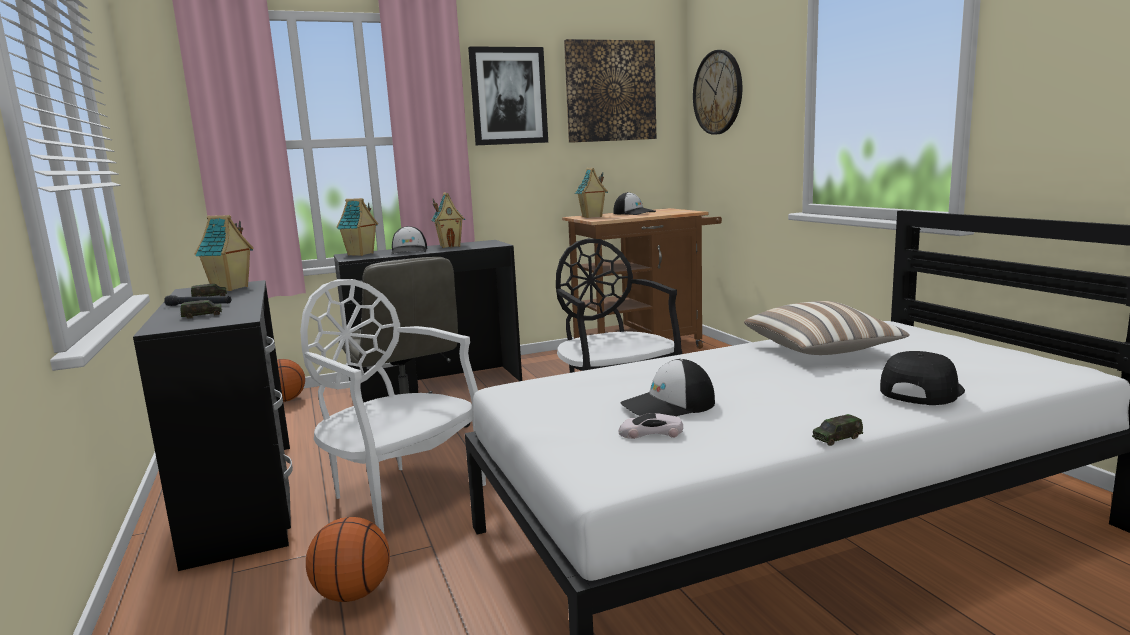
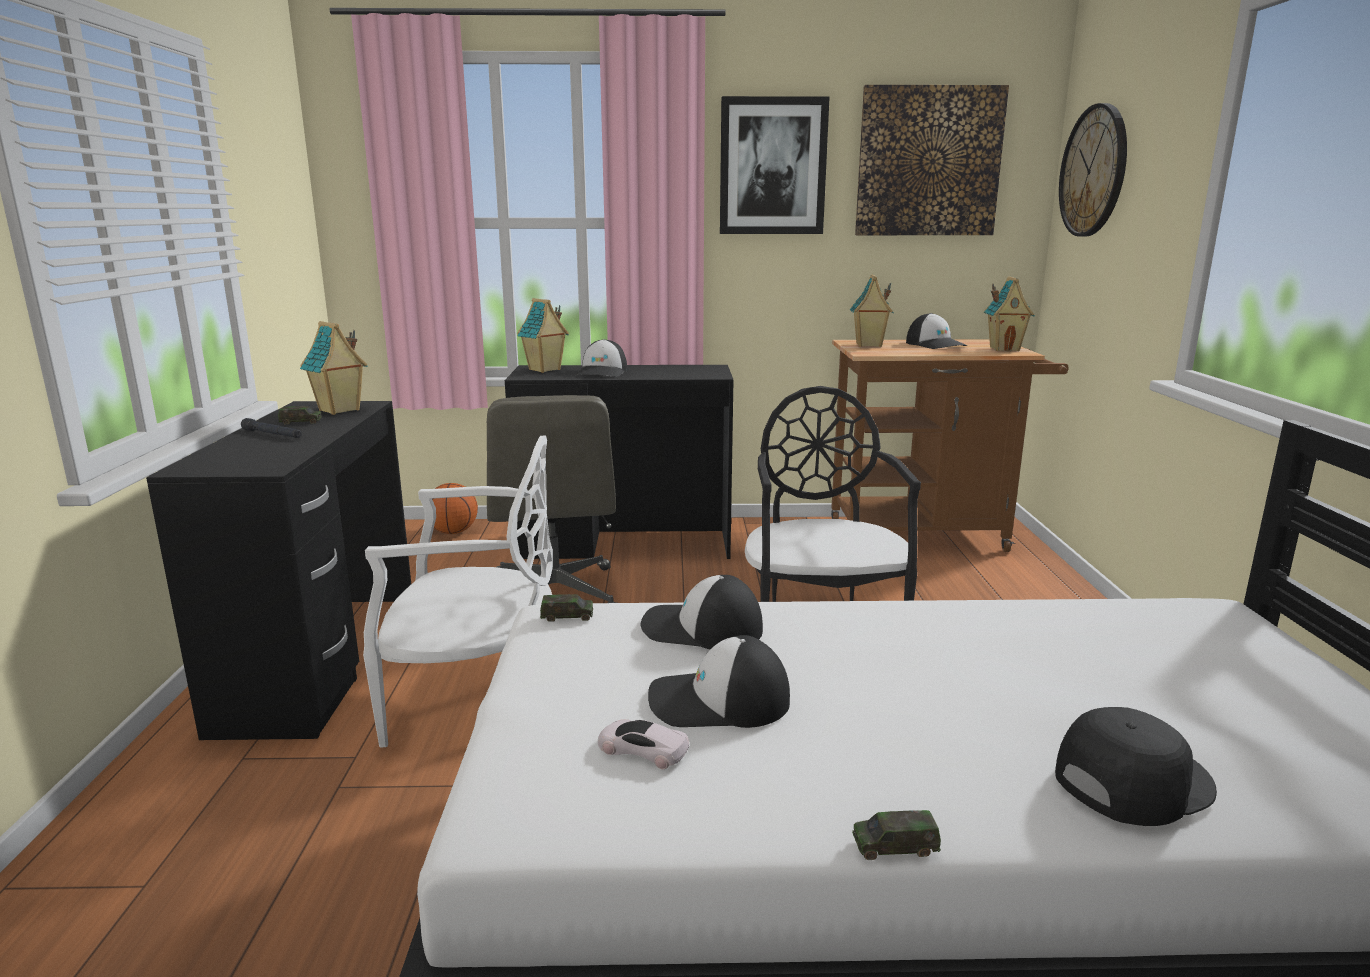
camera: 20 degrees right, 5 degrees up
(202, 315) = (249, 454): toy car -> toy car (567, 616)
(353, 594) = (330, 829): basketball -> none
(400, 495) = (476, 699): white chair -> white chair turned 120 degrees clockwise
(450, 246) = (658, 370): toy house -> toy house (1004, 349)
(617, 377) = (701, 628): none -> cap
(821, 351) = (1050, 645): pillow -> none

